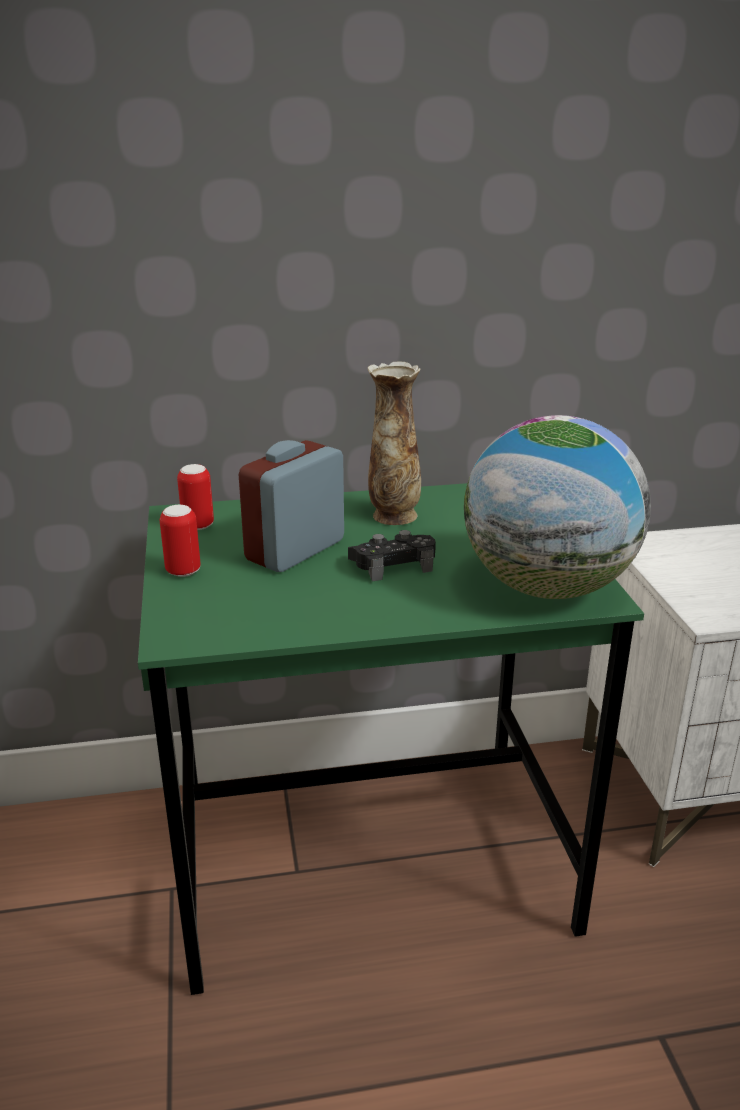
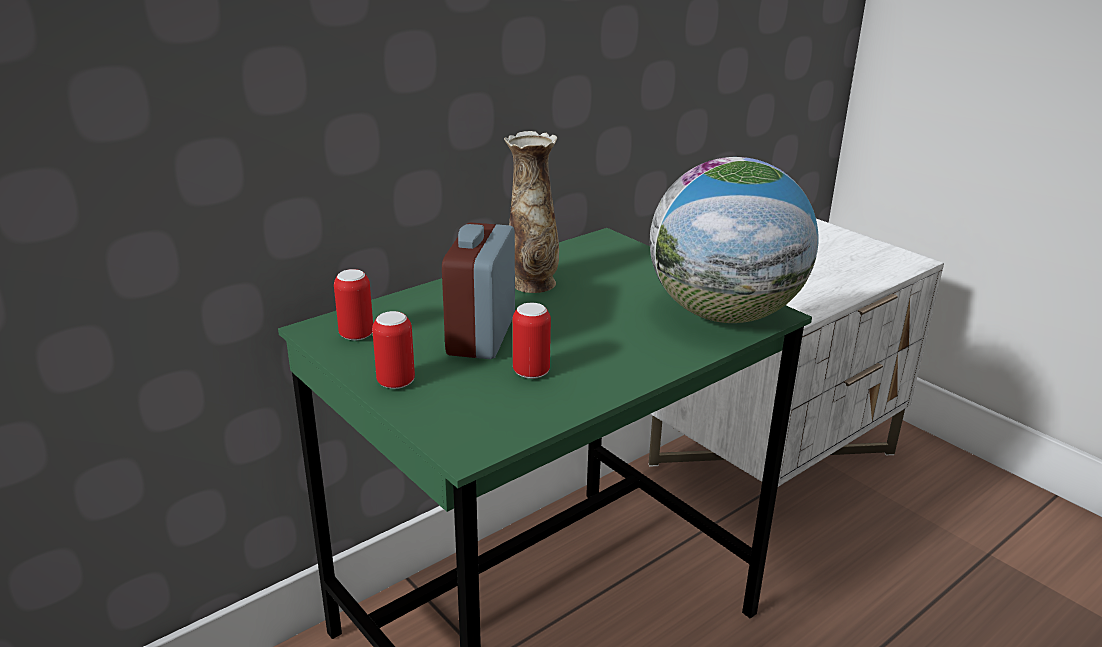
camera: 30 degrees left, 0 degrees up
(299, 592) = (531, 372): none -> can
(393, 564) = (582, 326): black game controller -> none

